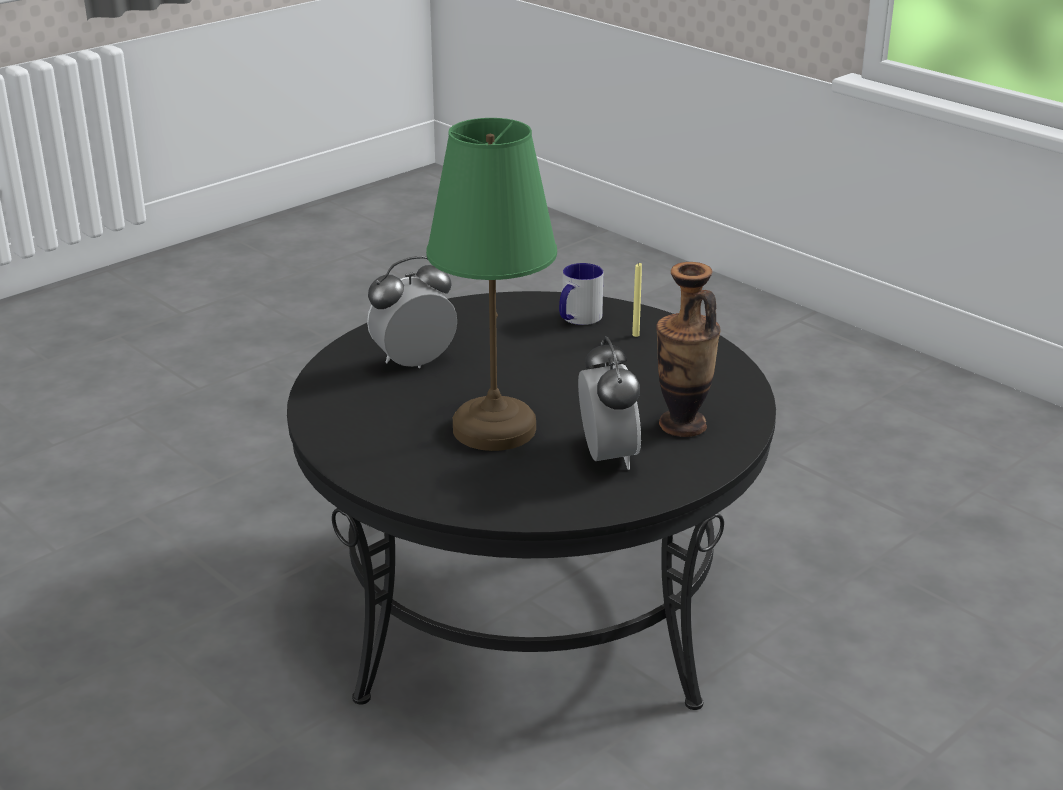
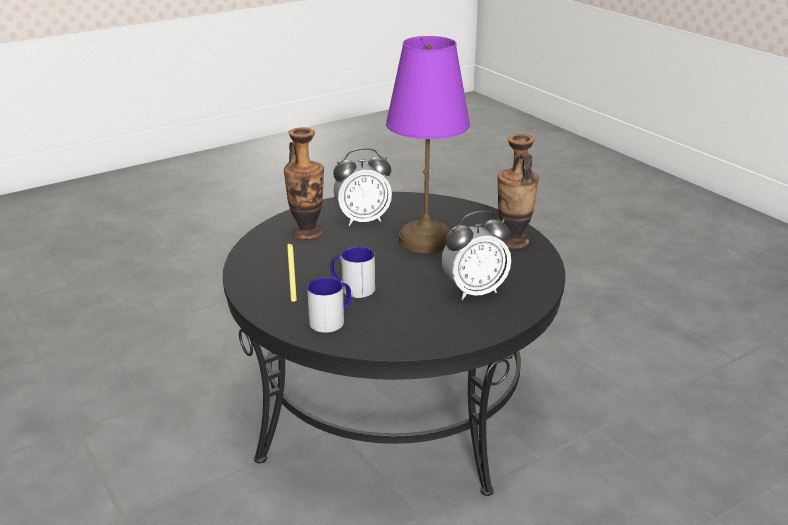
camera: 170 degrees left, 0 degrees up
(357, 439) = (513, 241): none -> vase
(495, 429) = (424, 239): green table lamp -> purple table lamp
(571, 353) = (352, 288): none -> mug
(607, 457) = (363, 220): alarm clock -> alarm clock turned 105 degrees counterclockwise

